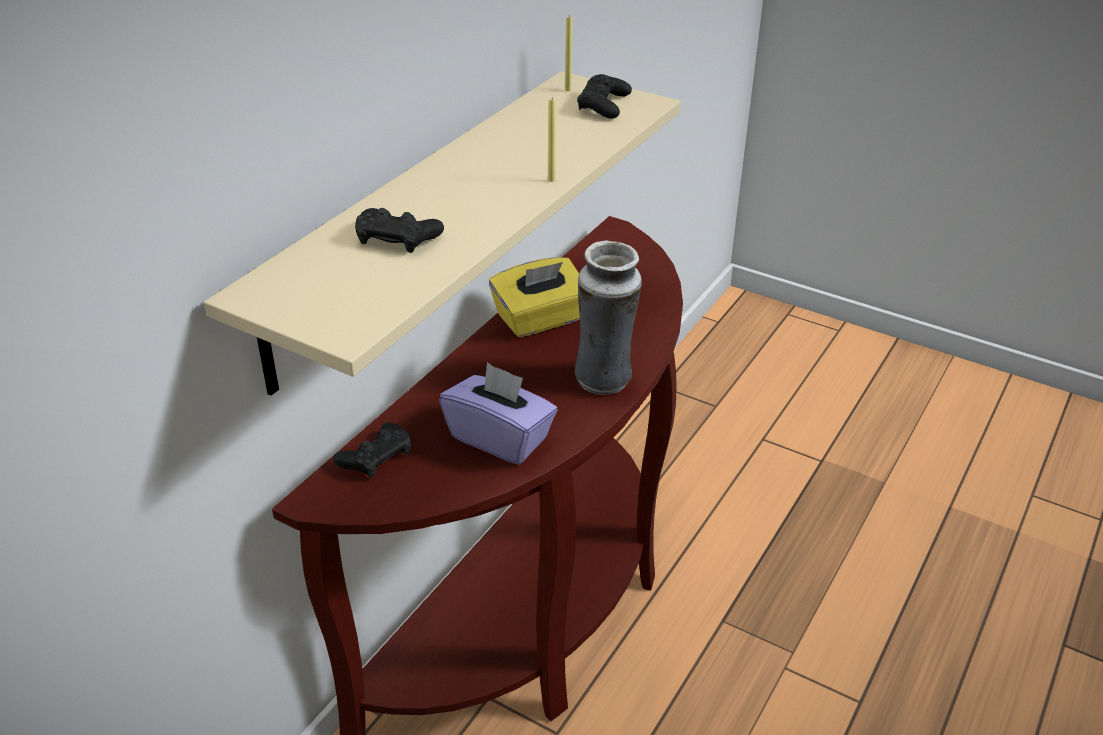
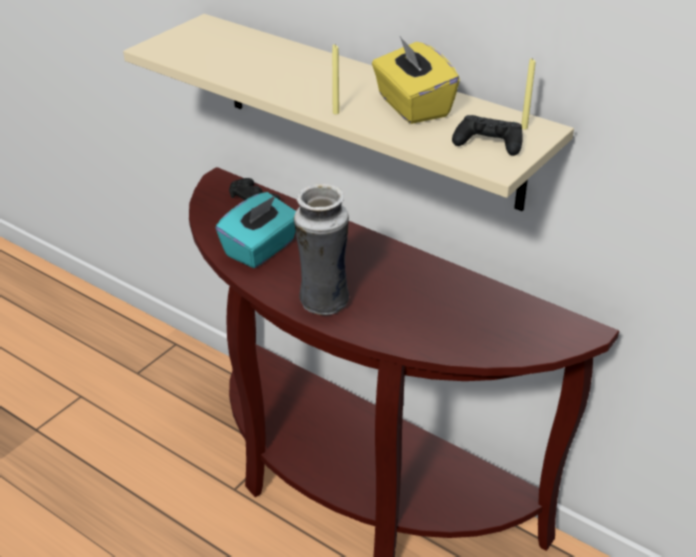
camera: 95 degrees right, 0 degrees up
(397, 238) = (258, 59): black game controller -> none
(500, 438) = (261, 249): purple tissue box -> turquoise tissue box
(540, 320) = (416, 274): yellow tissue box -> yellow tissue box (412, 106)

